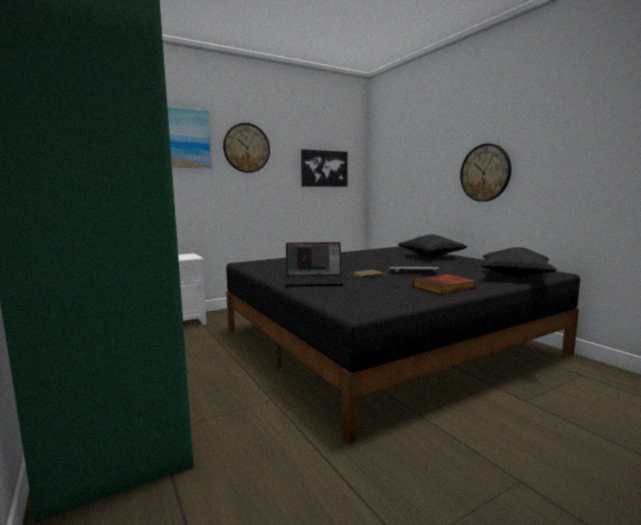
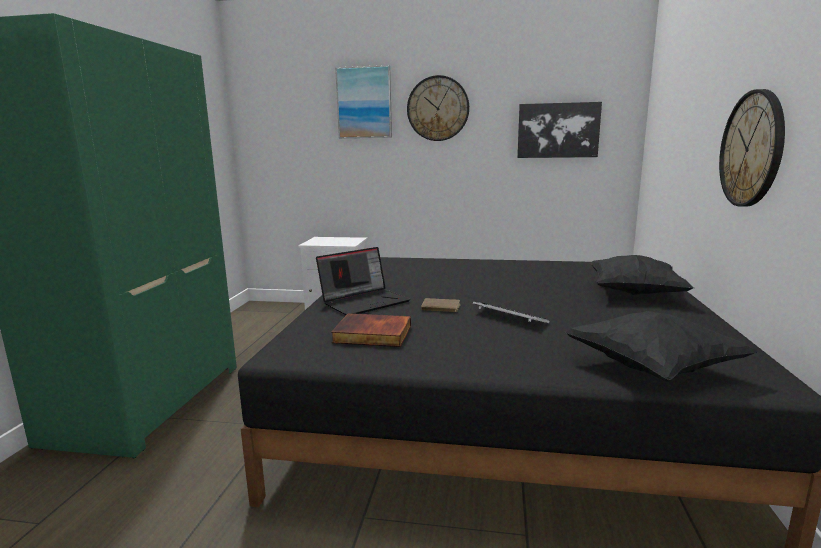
camera: 40 degrees right, 5 degrees up
(314, 281) = (365, 301): laptop -> laptop turned 75 degrees counterclockwise
(444, 287) = (472, 354): book -> book (372, 335)

